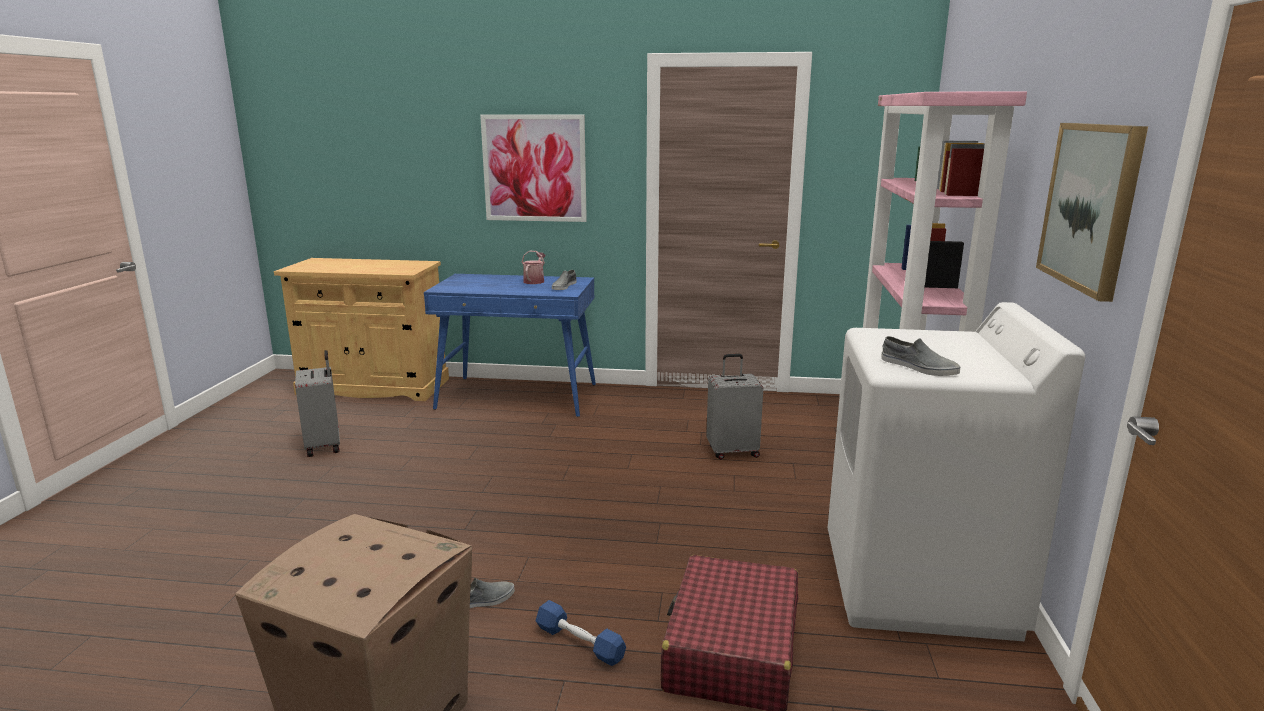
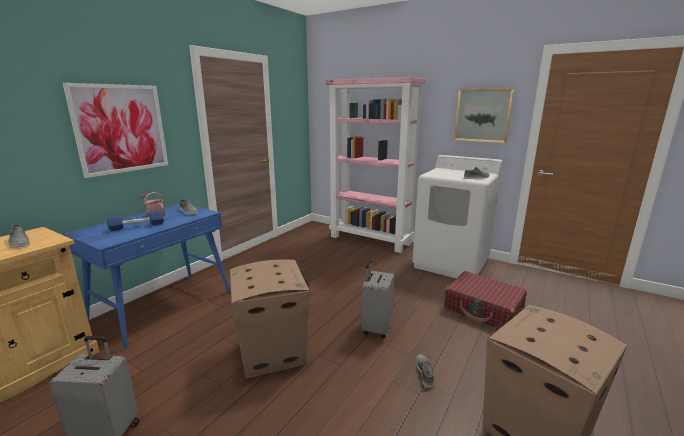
camera: 65 degrees left, 0 degrees up
(397, 266) = (19, 242): none -> grey shoe
(469, 480) = (273, 352): none -> cardboard box
(579, 643) = (471, 346): blue dumbbell -> blue dumbbell (137, 226)
(732, 451) = (323, 264): grey suitcase -> grey suitcase (376, 328)

